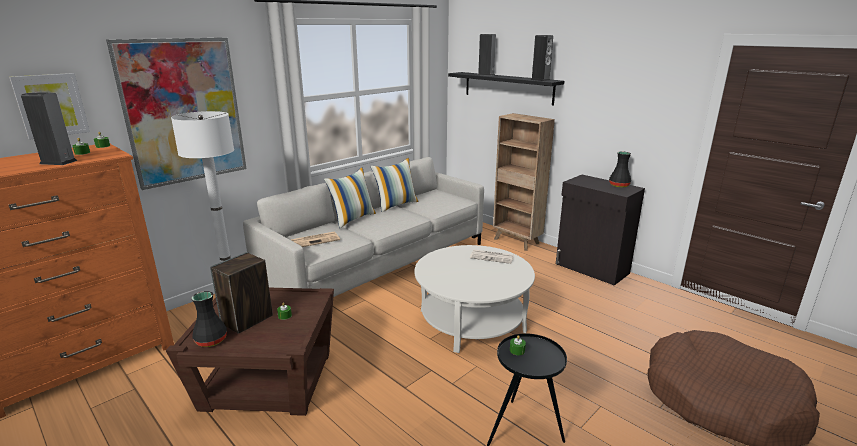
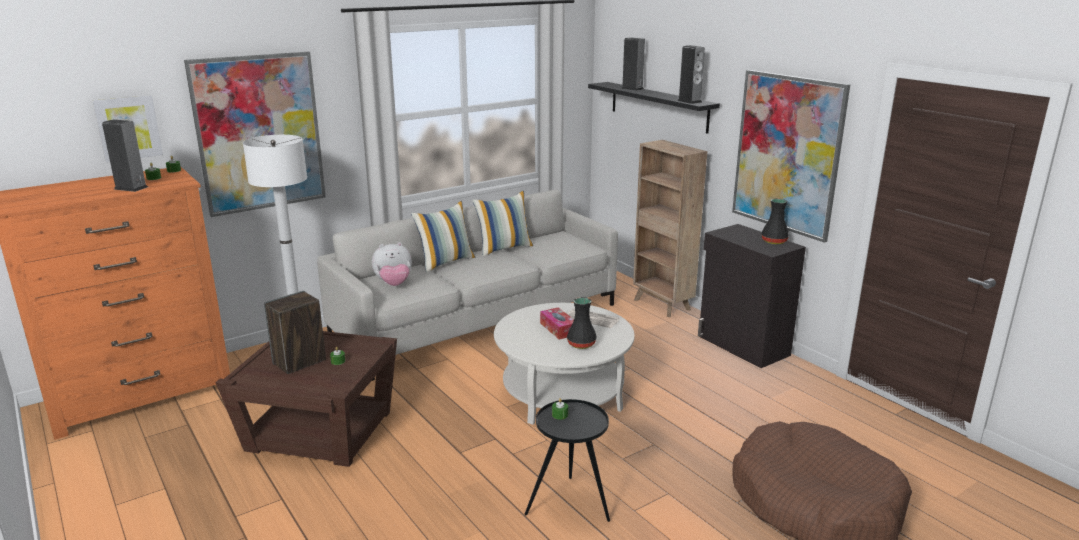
camera: 10 degrees right, 0 degrees up
(210, 340) = (259, 378): black vase -> black vase (580, 344)
(315, 240) = (394, 284): newspaper -> plush toy
(468, 268) = (558, 329): none -> tissue box
(627, 116) = (787, 153): none -> picture

